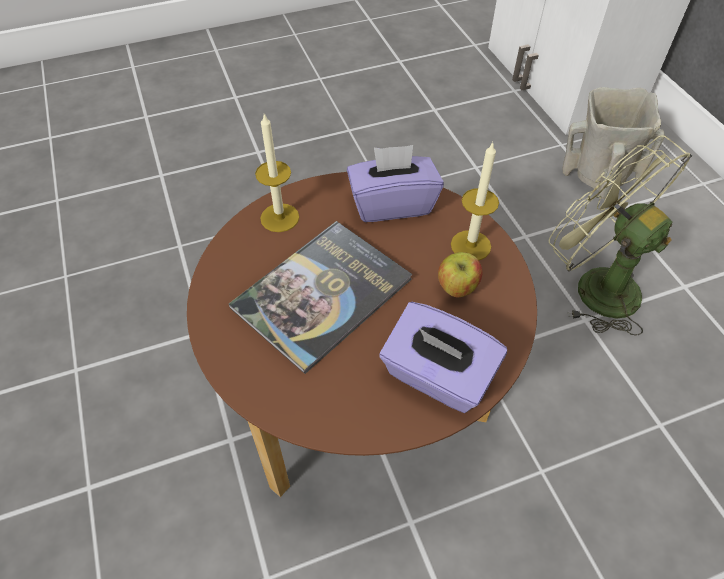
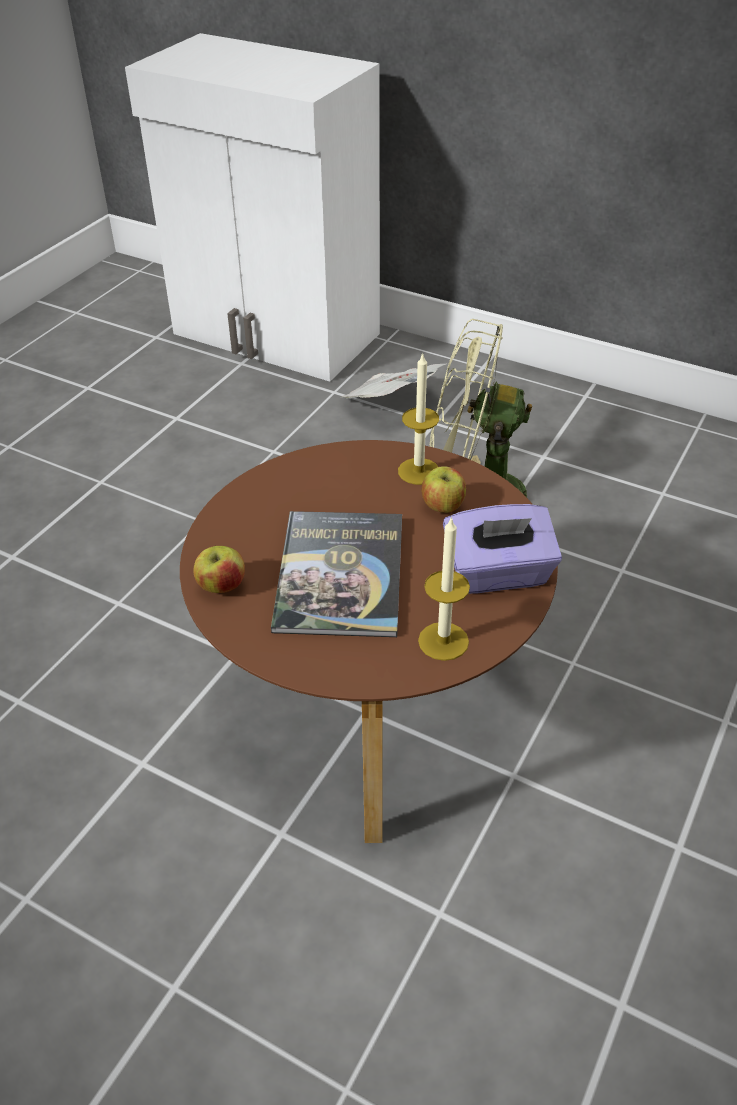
camera: 40 degrees left, 10 degrees down
(239, 250) = (222, 586): none -> apple
(279, 217) = (228, 540): candle -> candle (443, 641)
(392, 204) = (317, 476): purple tissue box -> none
(597, 176) = (392, 404): beige vase -> newspaper

